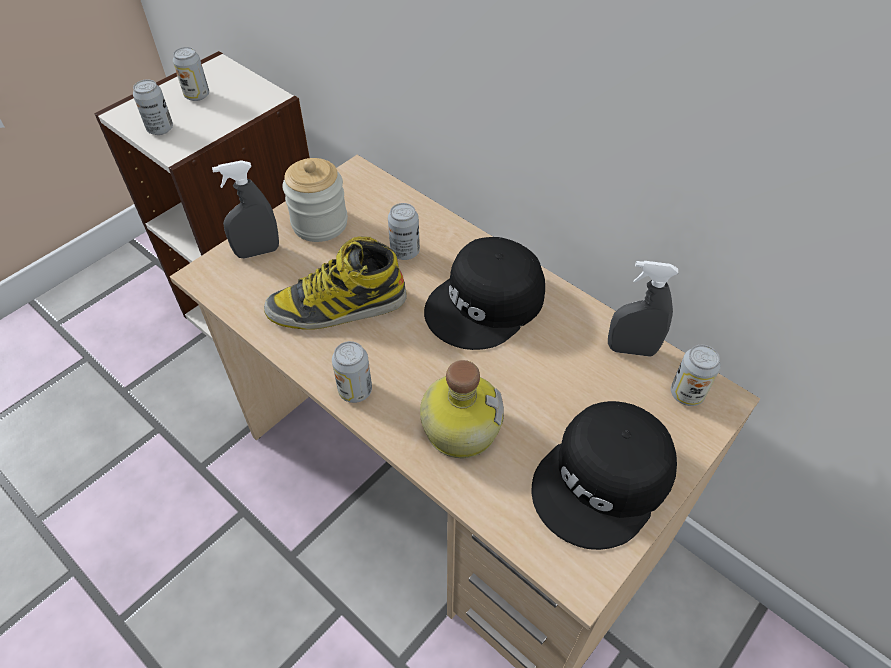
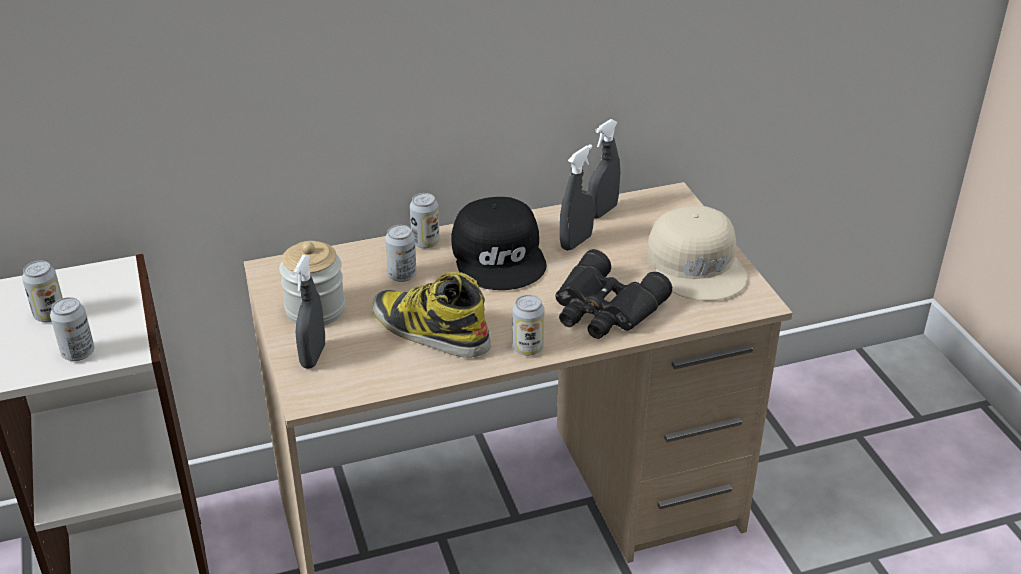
camera: 60 degrees left, 15 degrees down
(337, 307) = (429, 330): boot -> boot turned 105 degrees clockwise
(459, 426) = (604, 309): bottle -> black binoculars
(557, 351) = (576, 242): none -> grey spray bottle
(604, 481) = (697, 265): black cap -> beige cap
(686, 394) = (657, 206): can -> can (425, 242)

